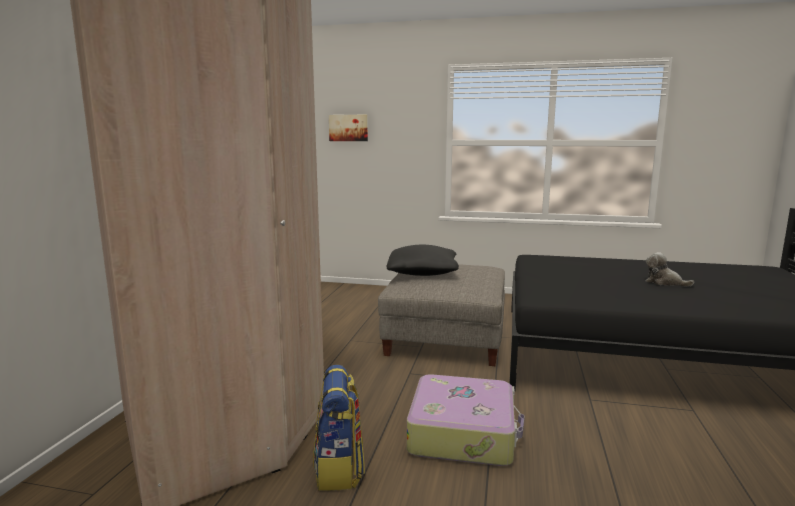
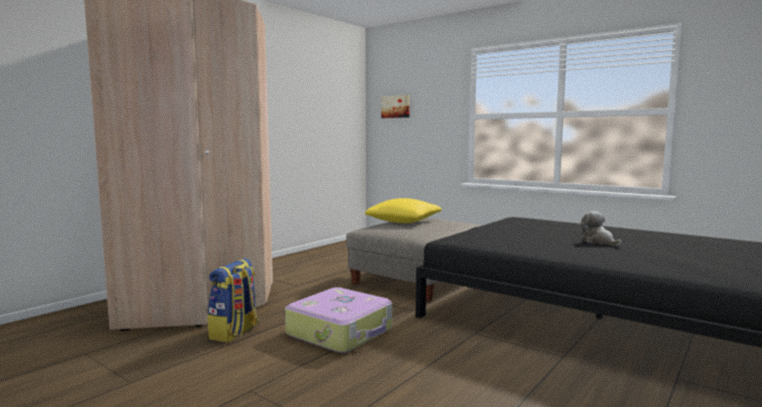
camera: 25 degrees right, 5 degrees down
(423, 272) = (403, 222): black pillow -> yellow pillow

